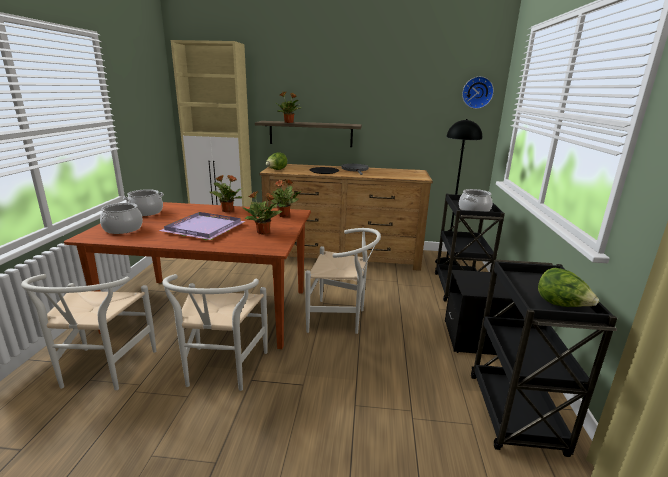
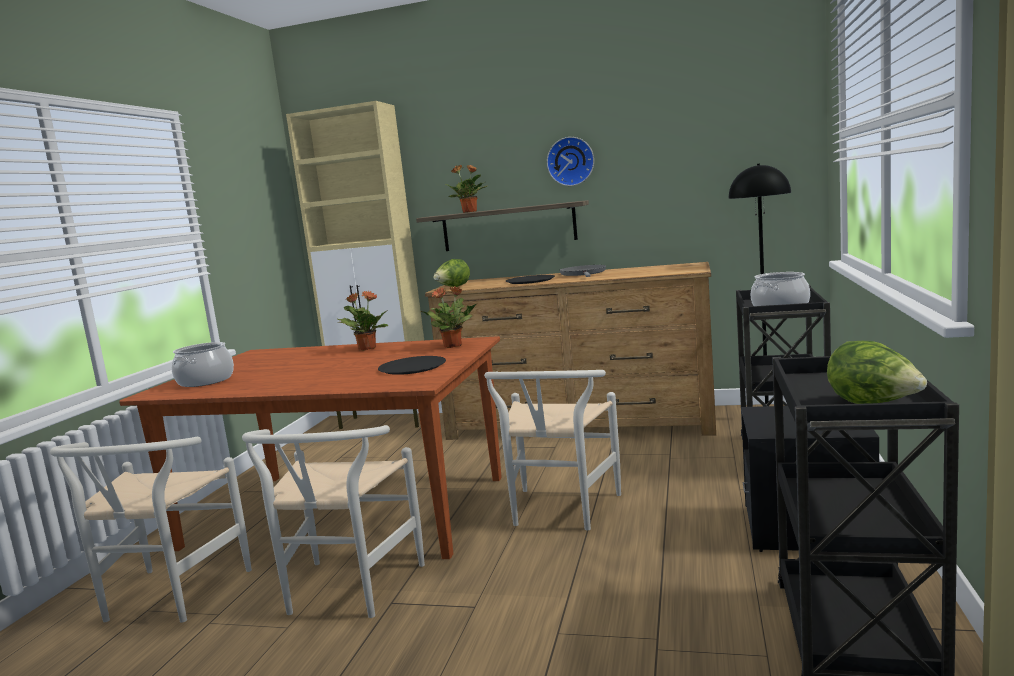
camera: 10 degrees right, 10 degrees down
(146, 212) = (245, 361): cooking pot -> none
(204, 229) = (323, 371): purple tray -> none
(263, 232) = (412, 367): potted plant -> black plate
(341, 319) = (559, 512): white chair -> white chair turned 90 degrees clockwise
(477, 92) = (776, 121): wall clock -> wall clock (570, 161)

